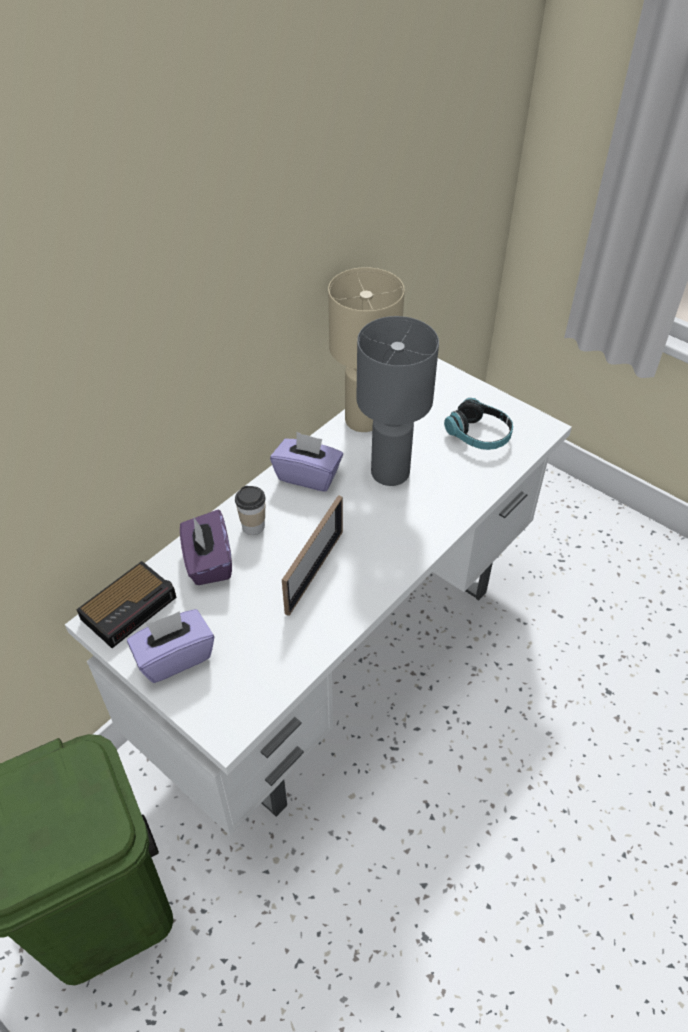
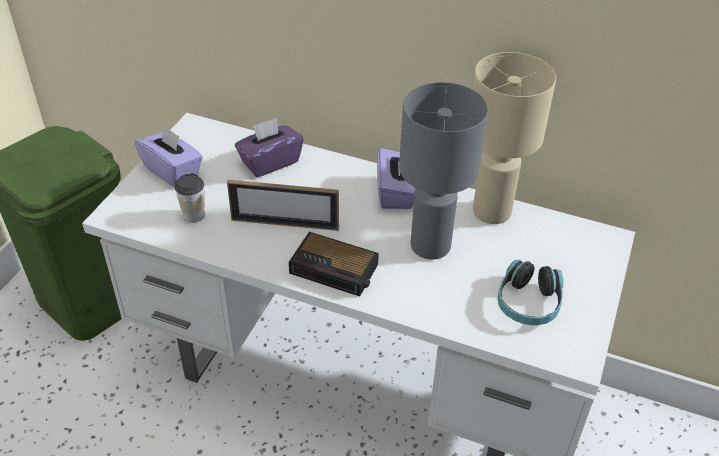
camera: 70 degrees right, 5 degrees down
(130, 607) = (211, 136): alarm clock -> alarm clock (335, 269)
(253, 526) = (319, 176): cup -> cup (194, 215)

